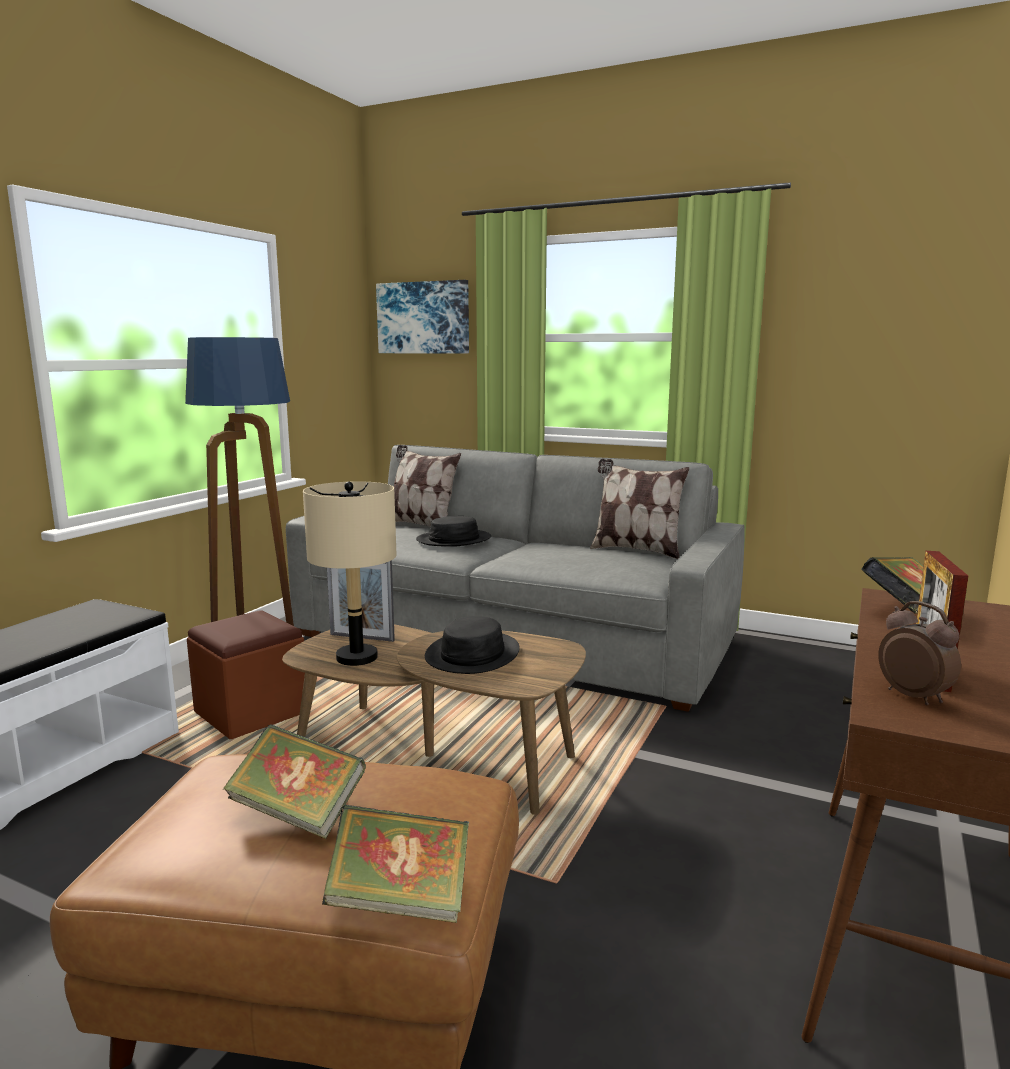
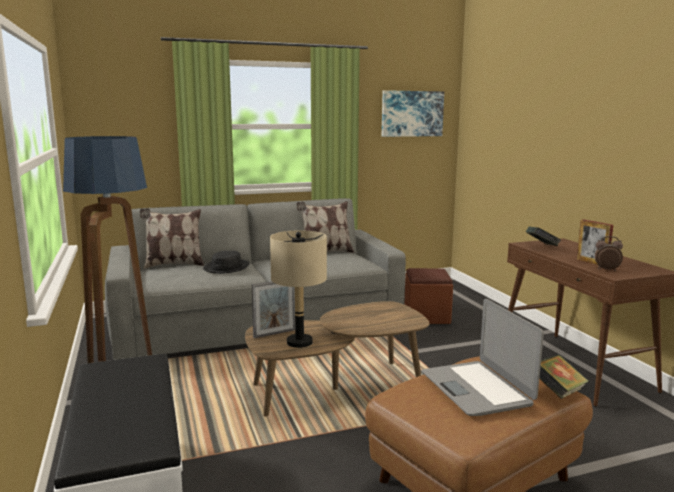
camera: 45 degrees left, 0 degrees up
(251, 712) = (193, 414): brown ottoman -> brown ottoman (426, 316)
(298, 812) = (477, 388): book -> laptop
(423, 318) = (121, 111): picture -> picture (412, 113)
(473, 654) = (364, 319): black hat -> none

